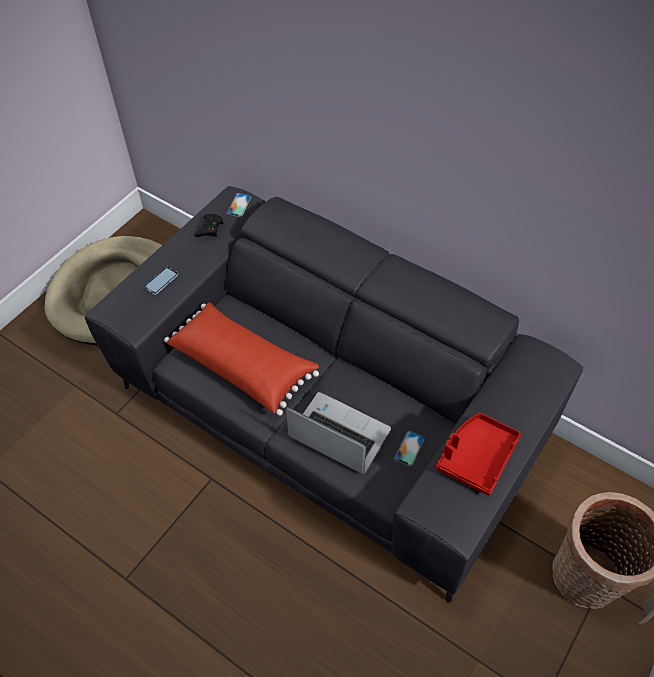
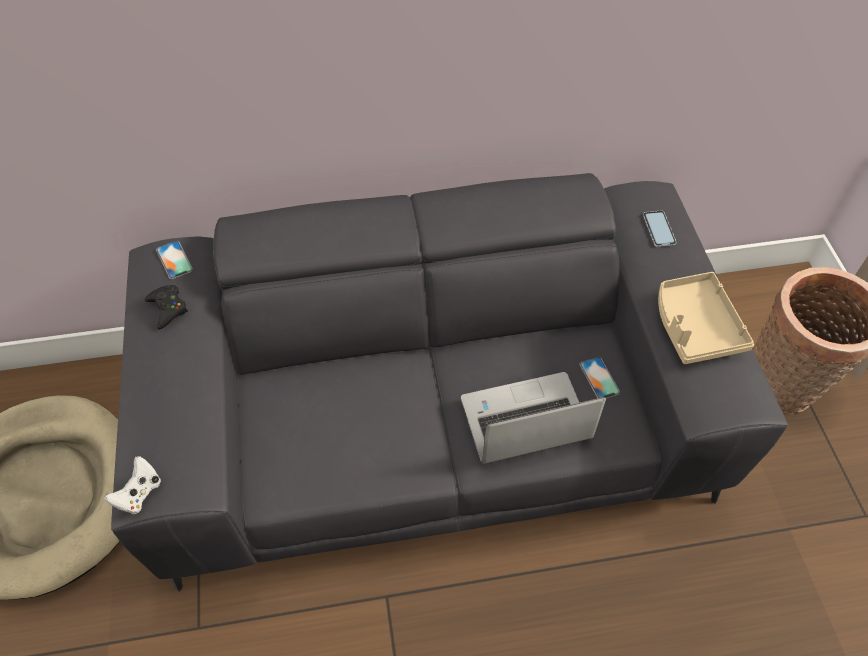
camera: 45 degrees left, 0 degrees up
(107, 308) = (139, 493): none -> white game controller
(161, 281) = (175, 409): phone -> phone (659, 229)
(243, 365) = (348, 434): red pillow -> none
(476, 457) = (695, 326): red tray -> beige tray

